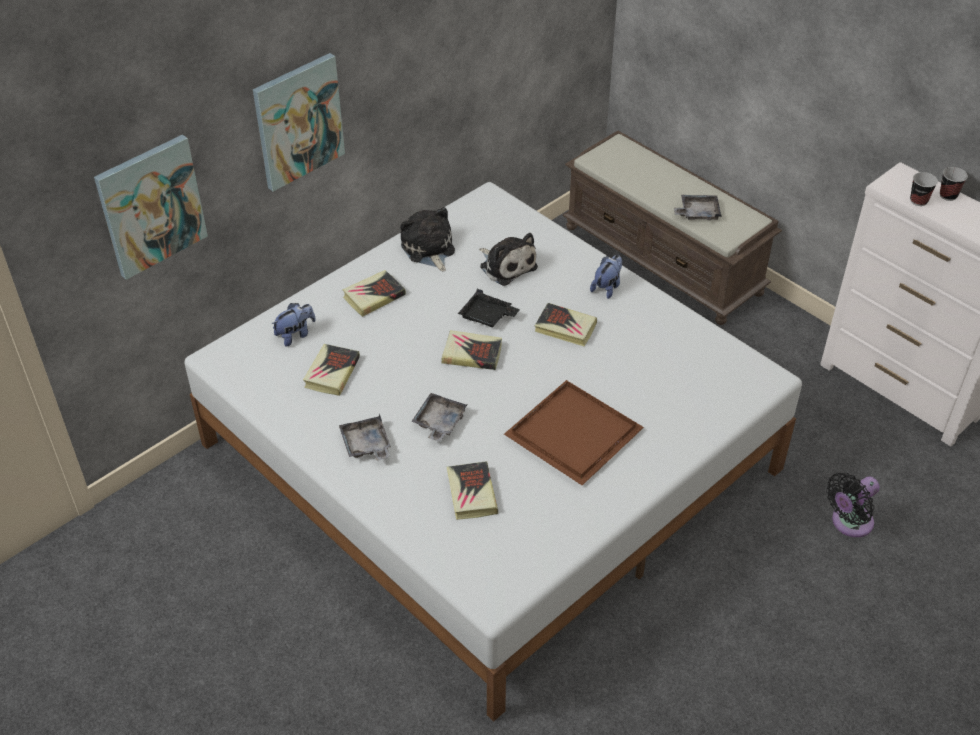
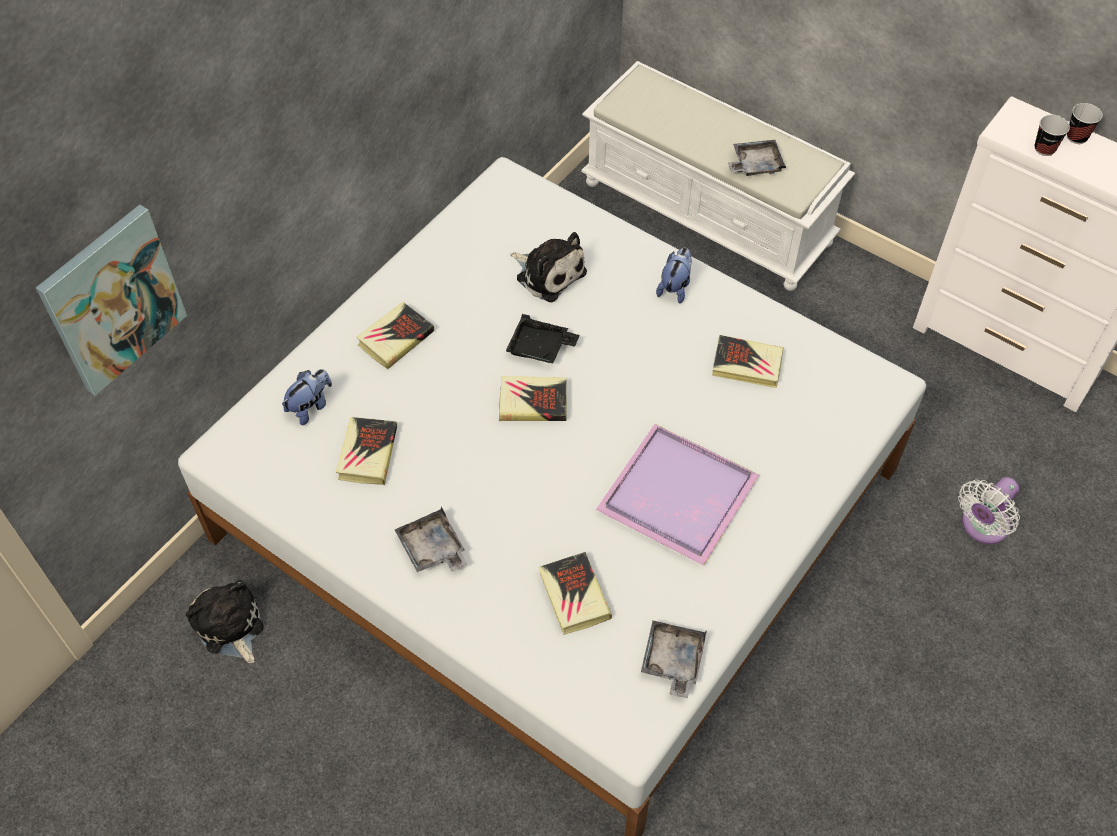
camera: 10 degrees left, 10 degrees up
(298, 121) = (278, 148): picture -> none
(428, 249) = (448, 263): plush toy -> plush toy (229, 627)
(439, 422) = (514, 504): grey tray -> grey tray (672, 661)
(565, 328) = (637, 350): book -> book (747, 365)
(574, 436) = (678, 498): brown tray -> purple tray
(664, 260) = (709, 212): brown bench -> white bench
(849, 523) = (982, 527): black fan -> white fan

